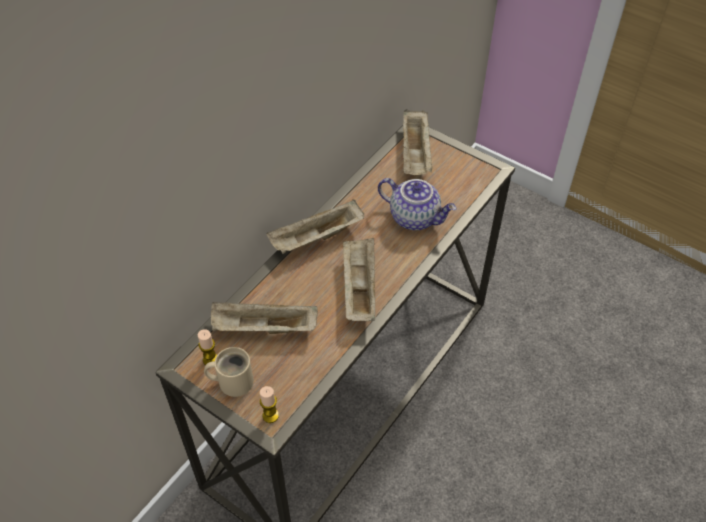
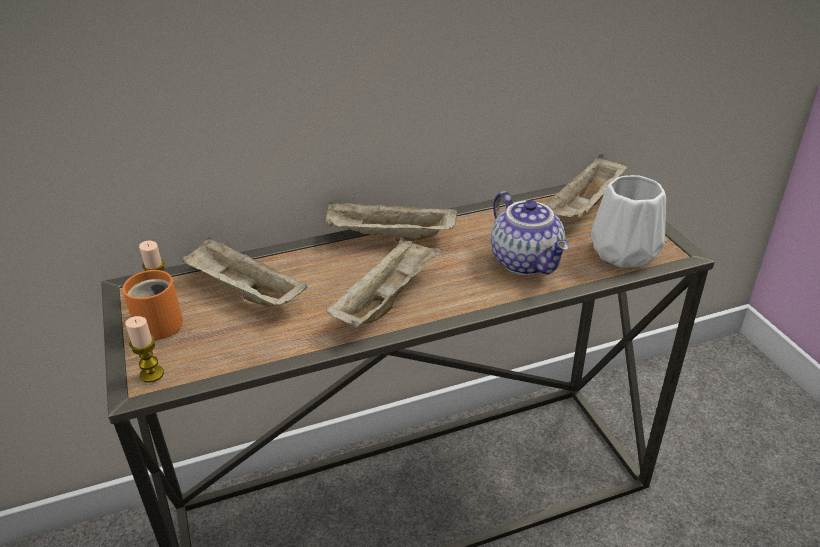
camera: 35 degrees right, 15 degrees down
(232, 380) = (157, 322): beige mug -> orange mug
(463, 184) = (622, 253): none -> white vase

